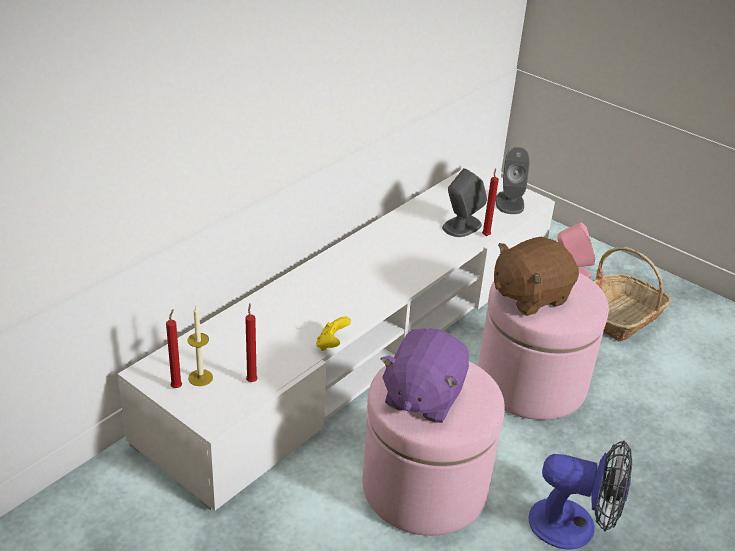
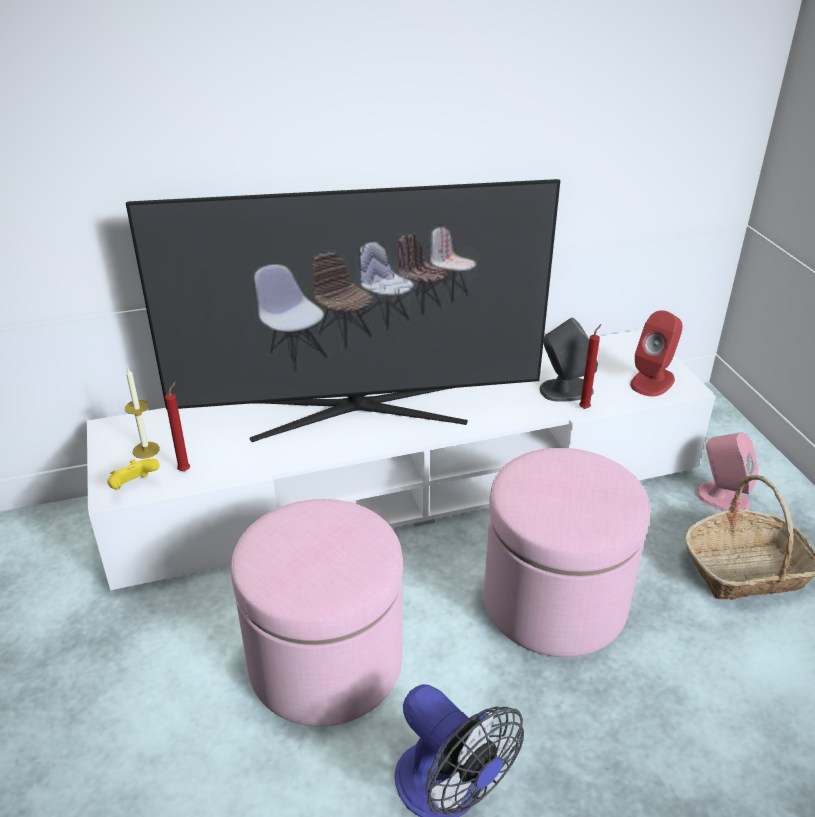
camera: 35 degrees right, 0 degrees up
(177, 386) = (118, 450): red candle -> none
(331, 344) = (296, 464): yellow game controller -> yellow game controller (134, 486)
(333, 290) = (356, 411): none -> television
(422, 397) = (294, 548): purple plush toy -> none
(509, 202) = (652, 381): grey speaker -> red speaker
(529, 296) = (539, 485): brown plush toy -> none

